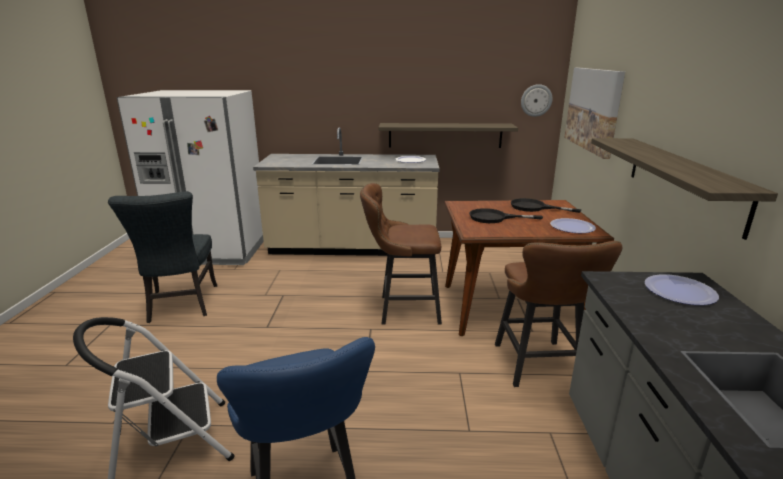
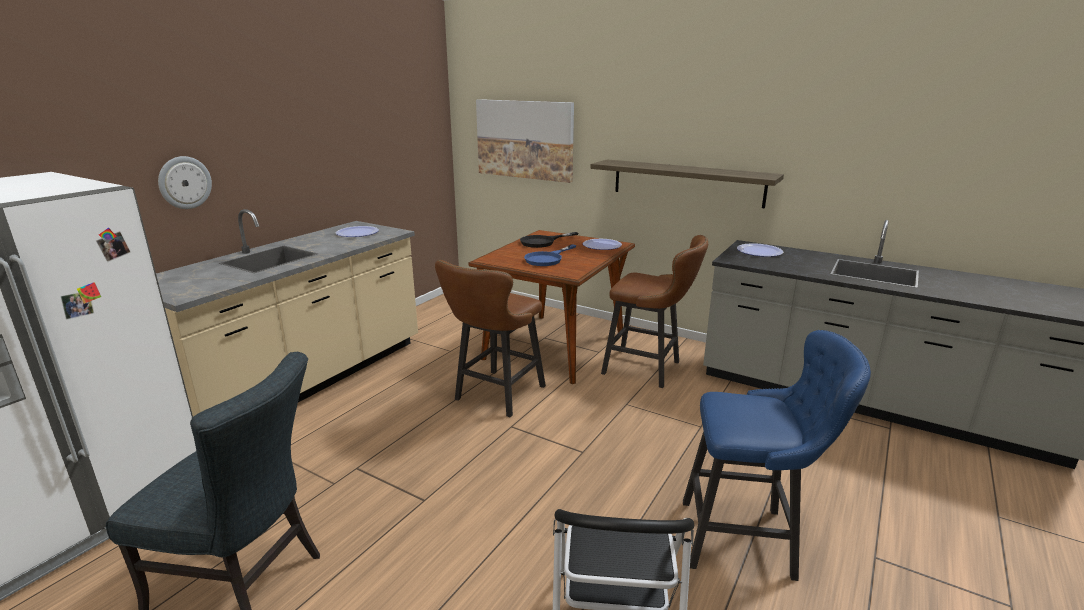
camera: 60 degrees left, 0 degrees up
(445, 135) = (359, 193): shelf -> none
(494, 218) = (547, 259): black frying pan -> blue frying pan
(536, 100) = (432, 137): wall clock -> wall clock (184, 182)

